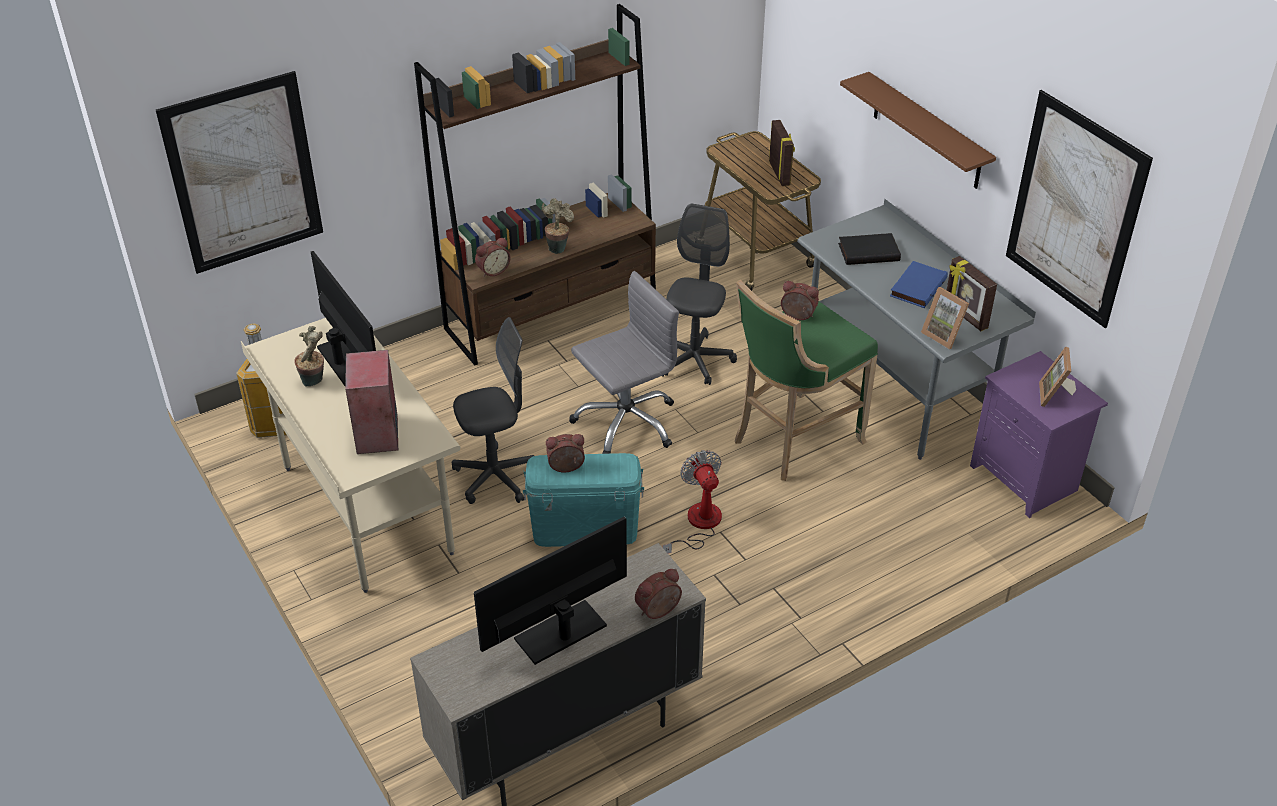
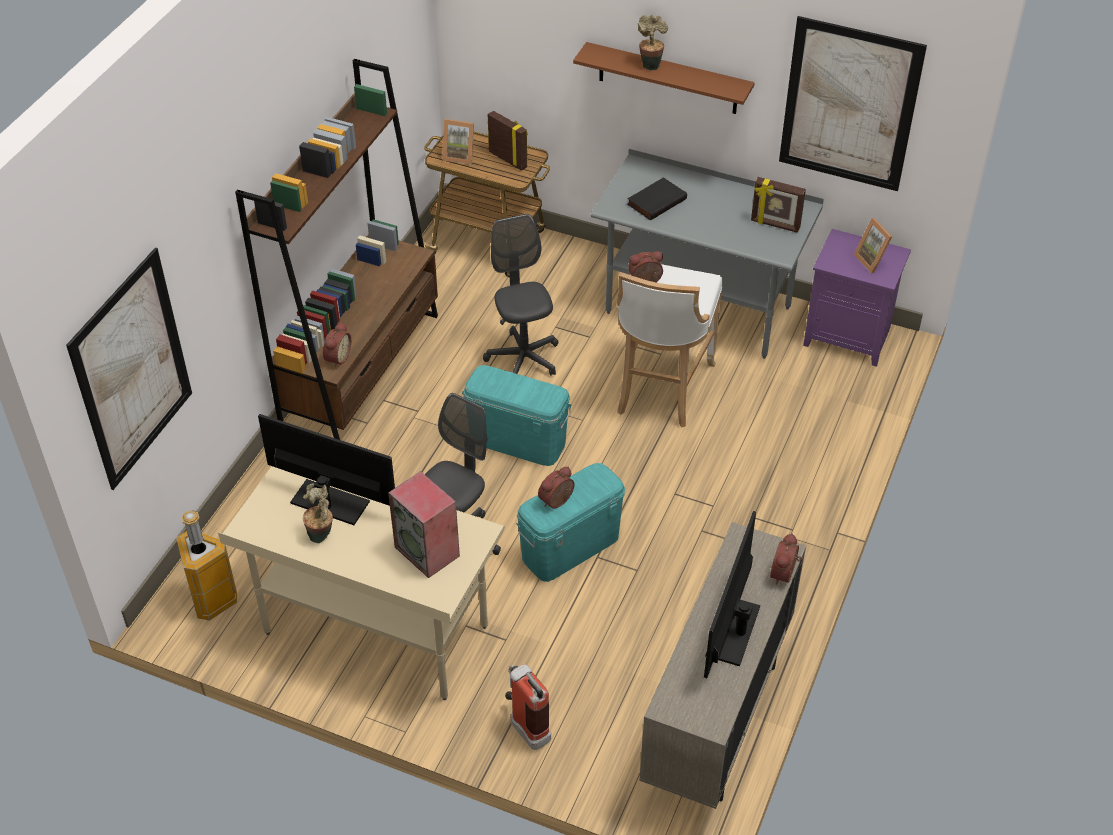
camera: 35 degrees left, 5 degrees up
(405, 649) = (525, 726): none -> fire extinguisher
(558, 247) = (372, 310): potted plant -> potted plant (650, 64)
(625, 422) = (518, 440): grey office chair -> turquoise storage box
(697, 525) = (653, 497): fan -> none
(793, 441) = (661, 390): green stool -> white stool
(917, 287) = (719, 216): blue book -> none
(944, 335) = (775, 247): picture frame -> picture frame (459, 155)

